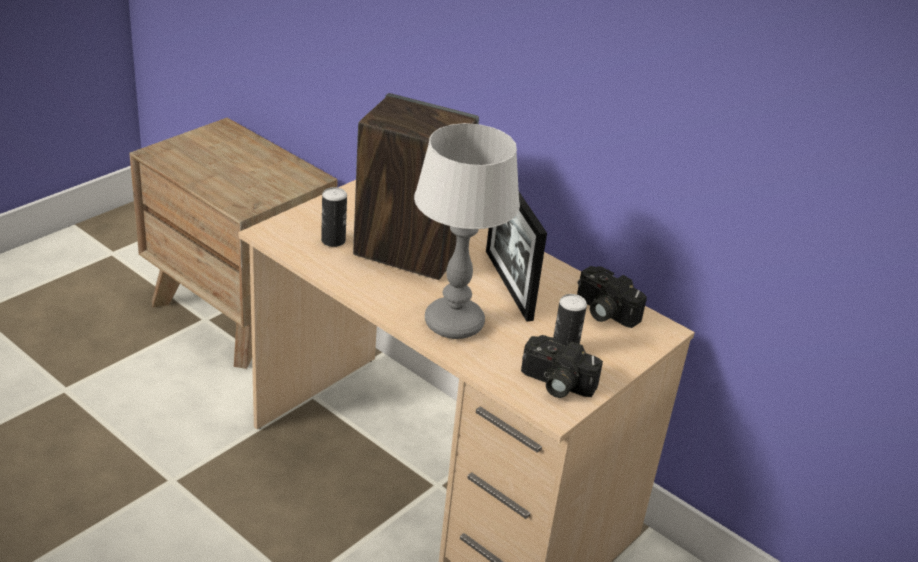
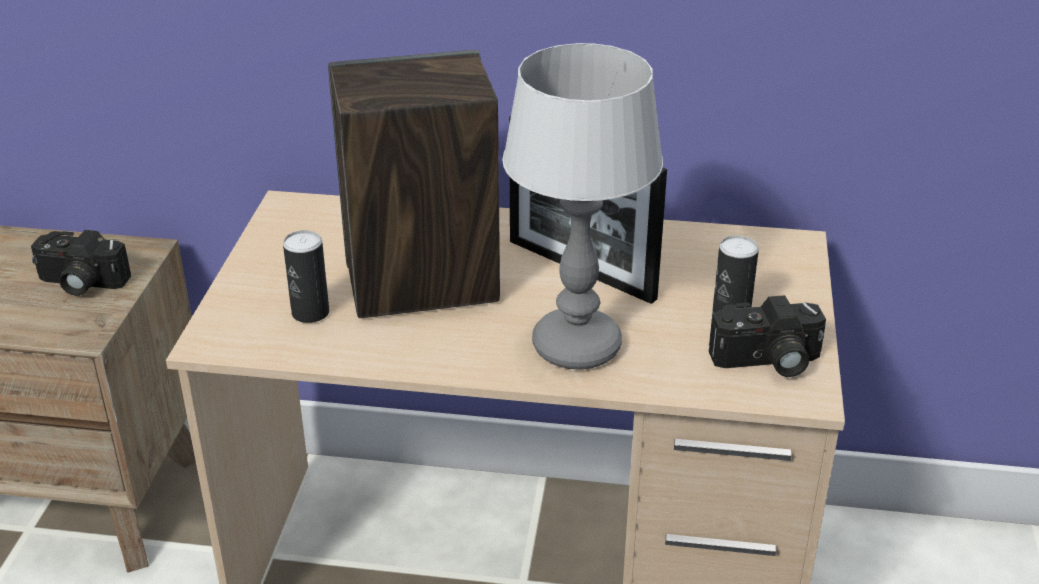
camera: 30 degrees left, 0 degrees up
(603, 311) = (714, 252): camera -> camera (80, 283)

